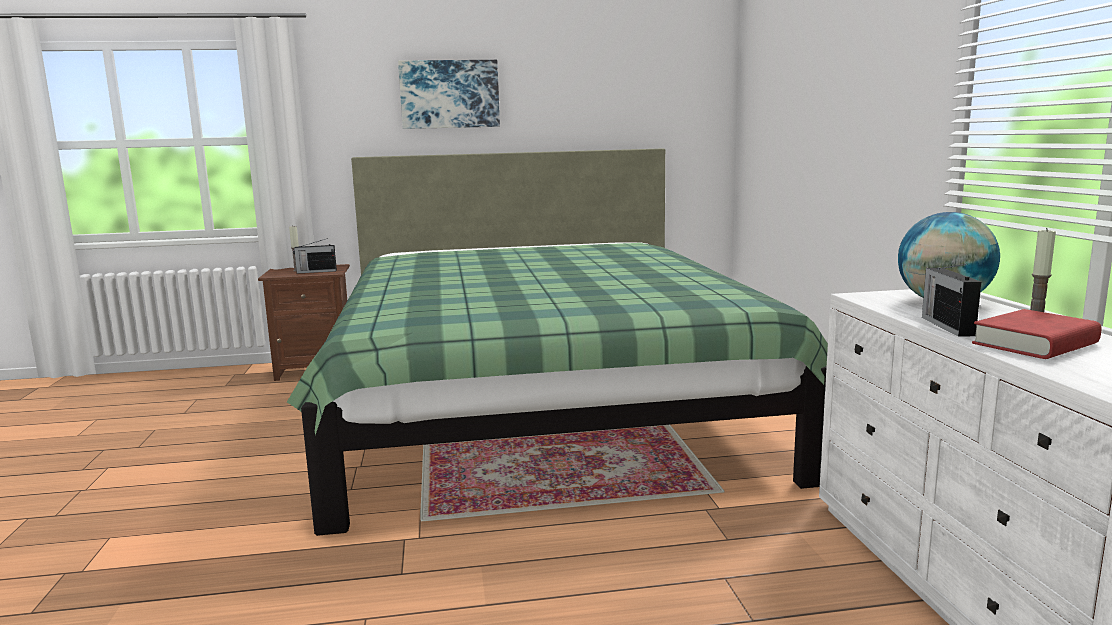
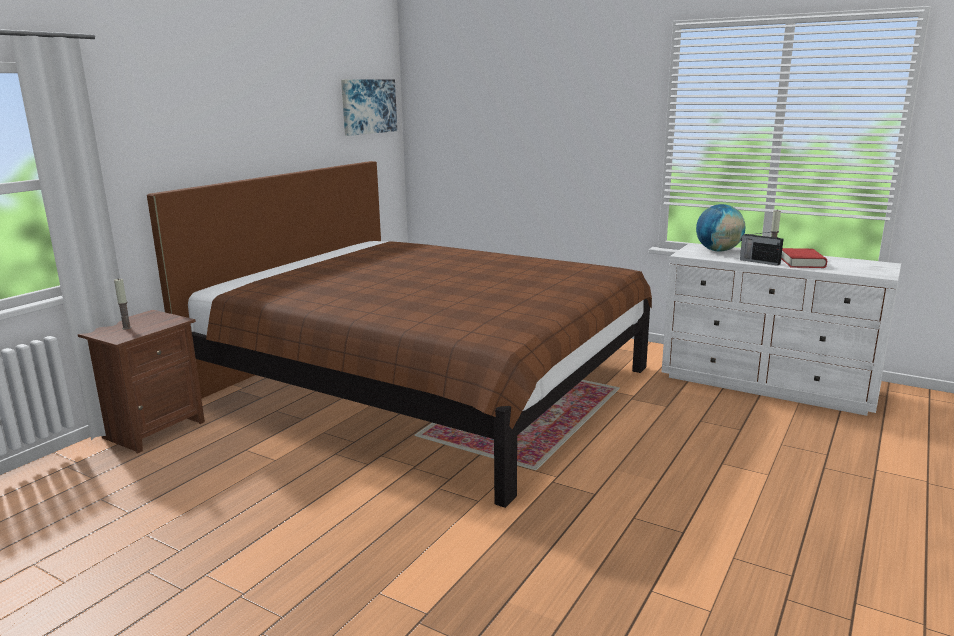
camera: 50 degrees left, 5 degrees up
(316, 271) = (154, 323): radio -> none
(449, 94) = (220, 121): picture -> picture (368, 106)
(540, 408) = (425, 385): green bed -> brown bed

